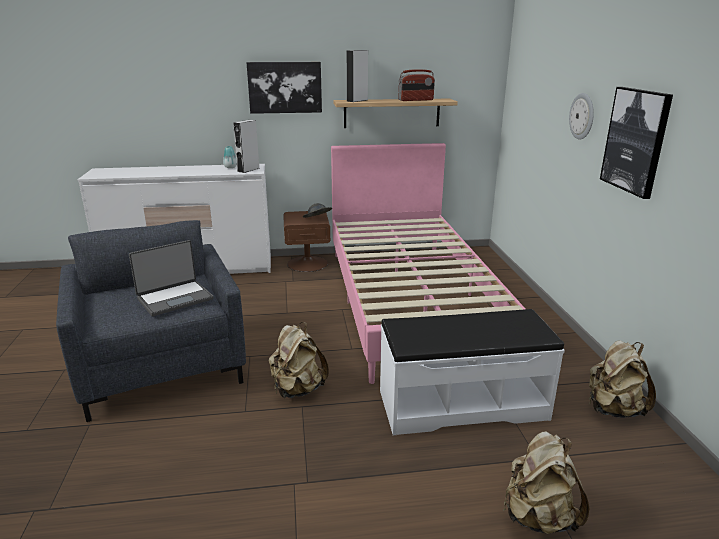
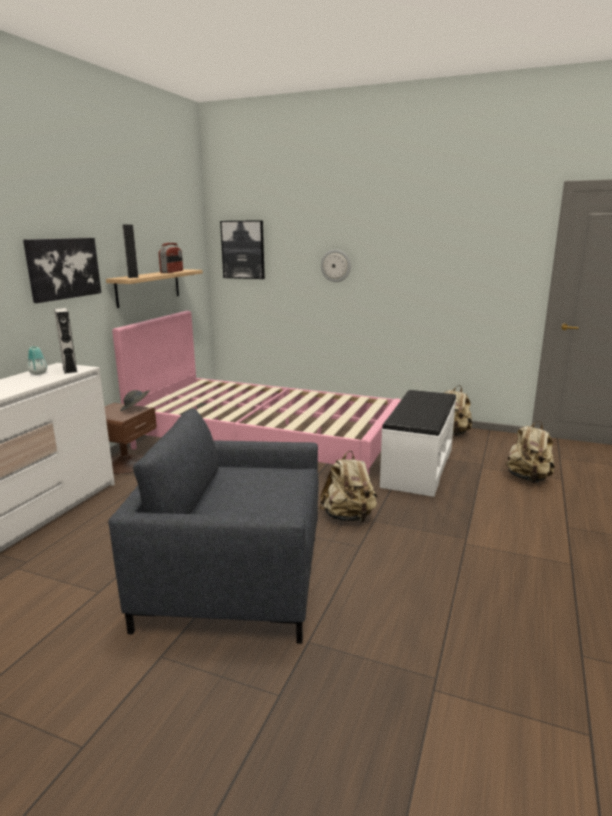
camera: 60 degrees left, 5 degrees down
(175, 298) = (269, 480): laptop -> none
(635, 141) = (399, 273): picture -> picture (243, 249)

